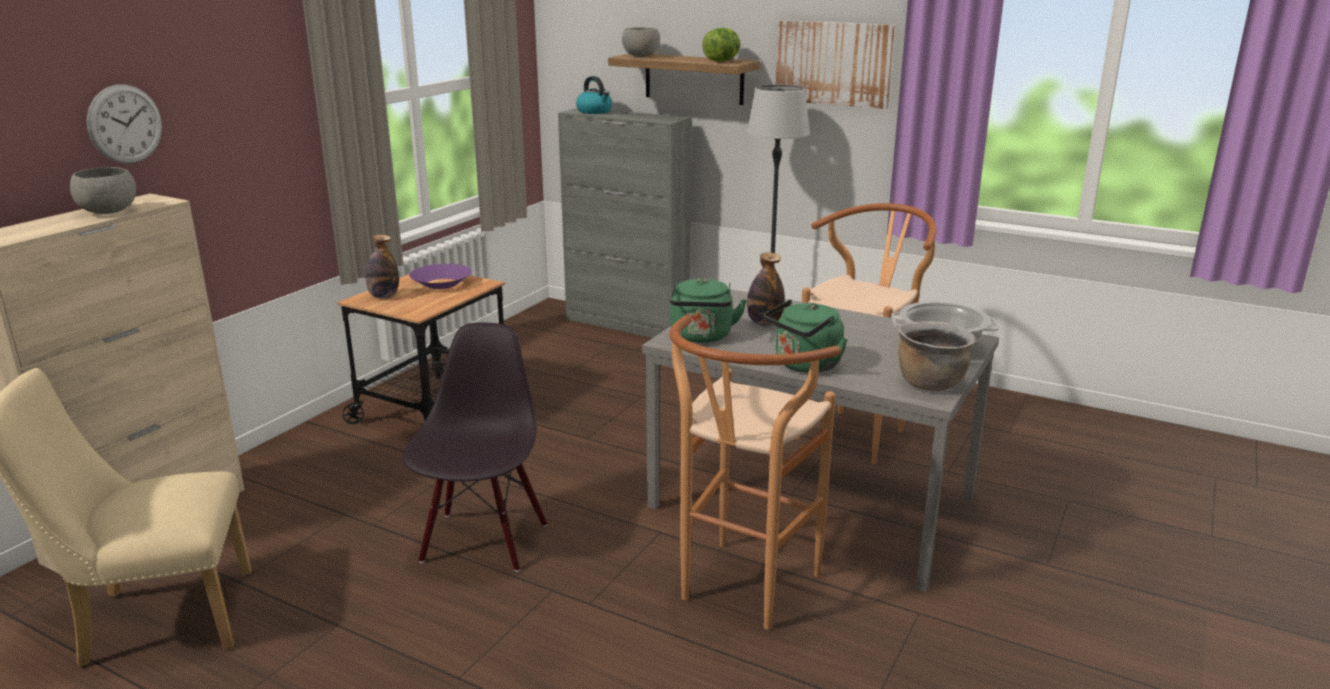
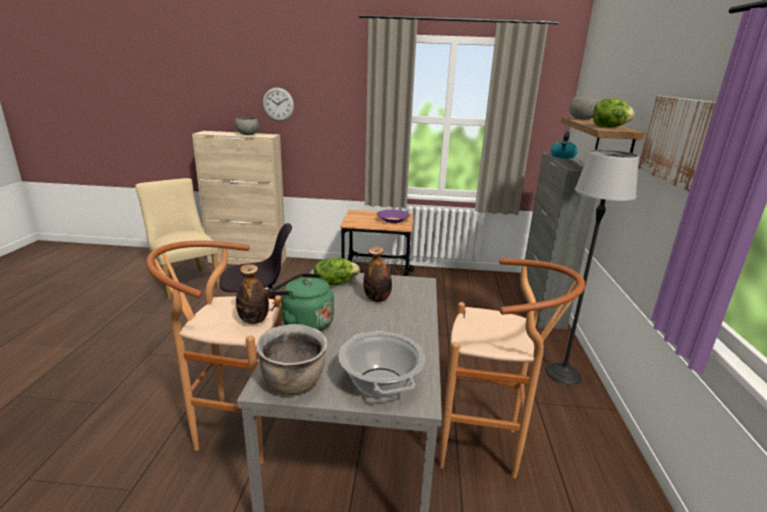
camera: 65 degrees right, 0 degrees up
(384, 296) = (363, 214): bottle -> bottle (254, 320)
(702, 337) = (335, 283): green kettle -> lettuce

